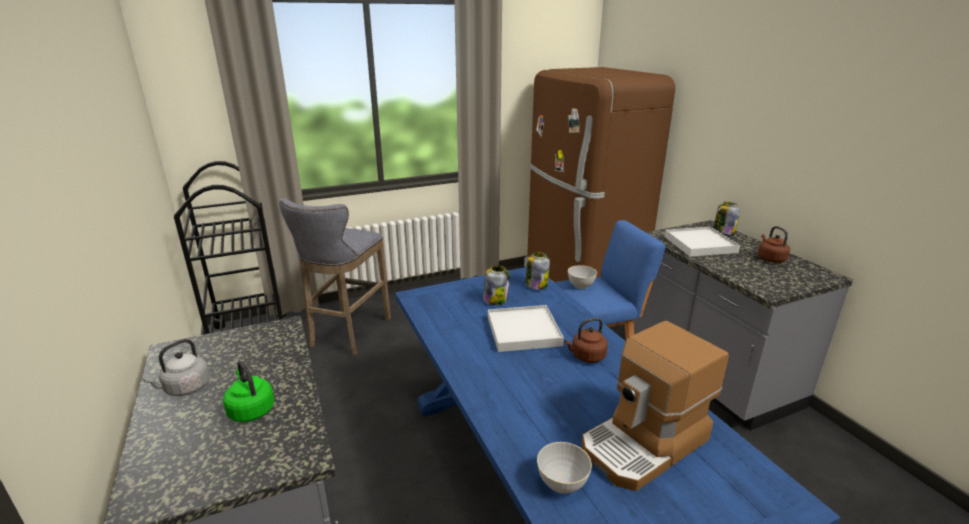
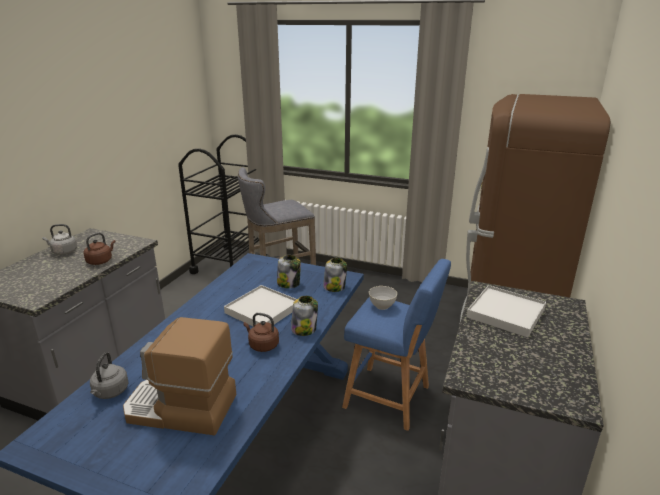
camera: 45 degrees right, 0 degrees up
(251, 410) = (60, 272): green kettle -> none
(562, 483) = (110, 392): grey bowl -> grey kettle
(723, 232) = (566, 315): jar -> jar (304, 329)
(770, 258) = (551, 358): brown kettle -> brown kettle (101, 261)

